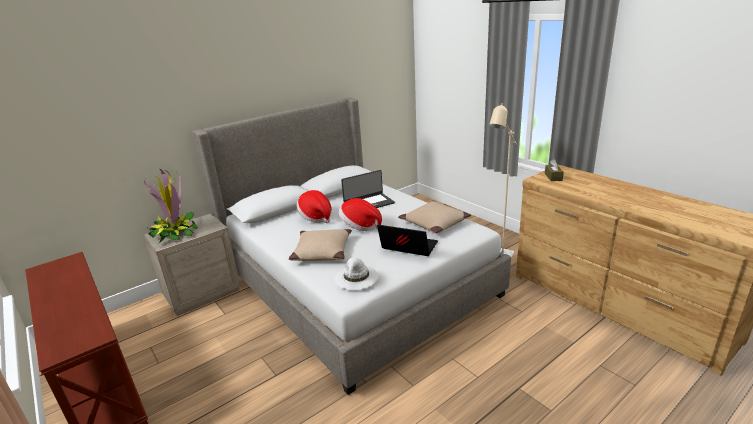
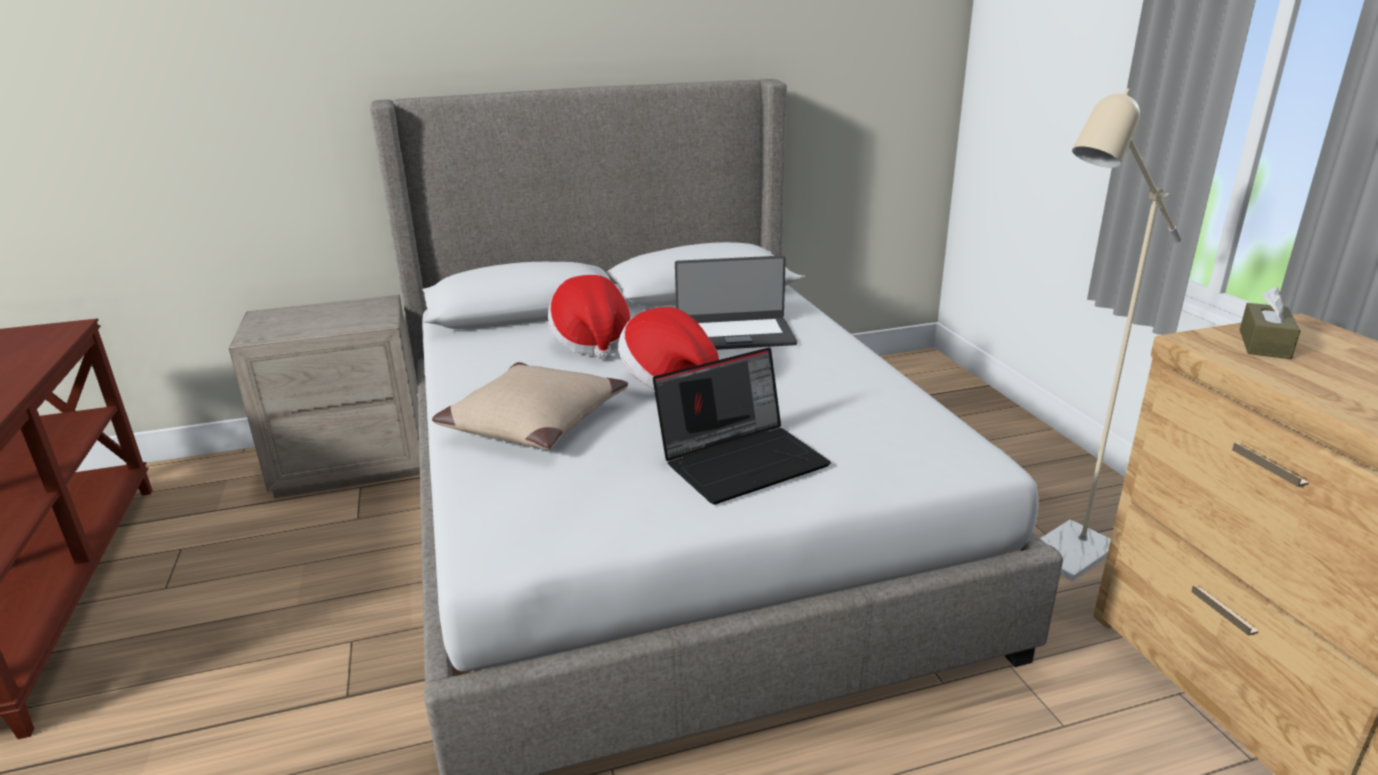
camera: 20 degrees right, 0 degrees up
(175, 233) = (298, 320): potted plant -> none
(356, 277) = (549, 506): white hat -> none
(407, 248) = (743, 460): laptop -> laptop turned 105 degrees clockwise
(434, 223) = (861, 412): beige pillow -> none

